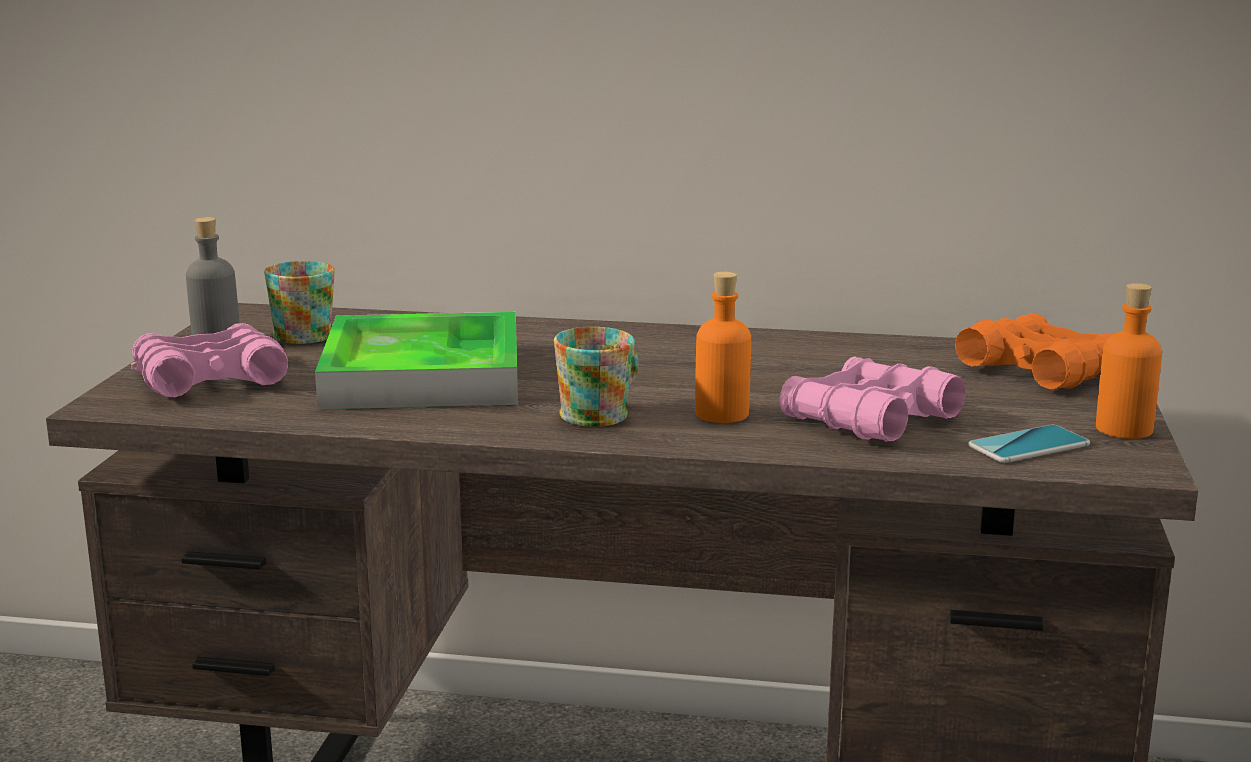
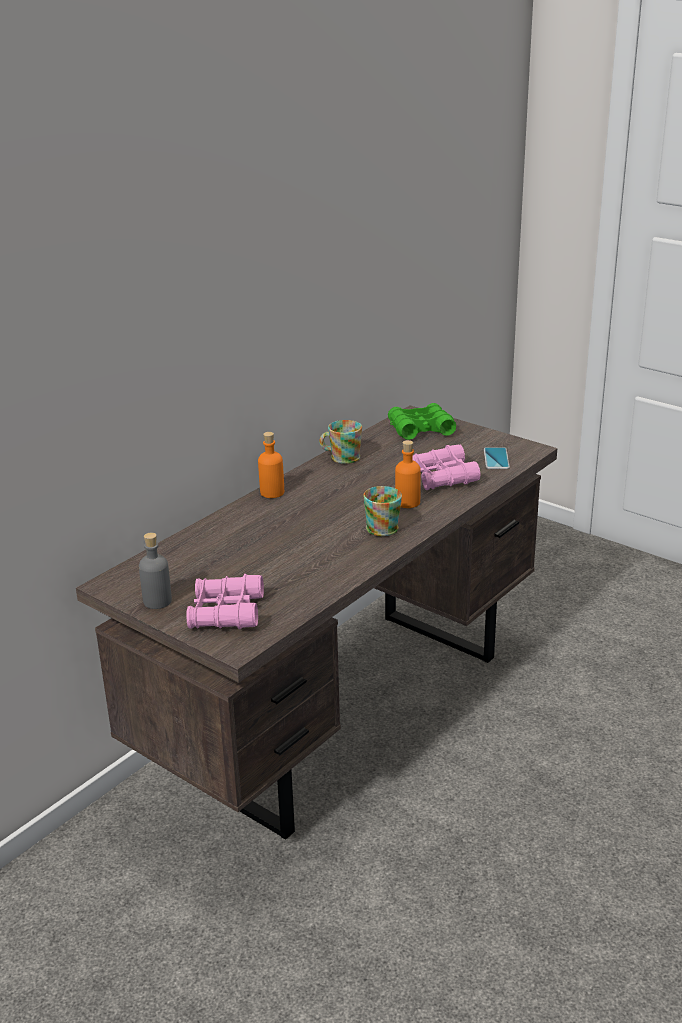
camera: 60 degrees left, 10 degrees up
(301, 333) = (173, 574): mug -> mug (341, 457)
(423, 375) = (284, 555): tray -> none
(1040, 370) = (421, 429): orange binoculars -> green binoculars
(1123, 429) = (495, 438): orange bottle -> orange bottle (272, 492)

